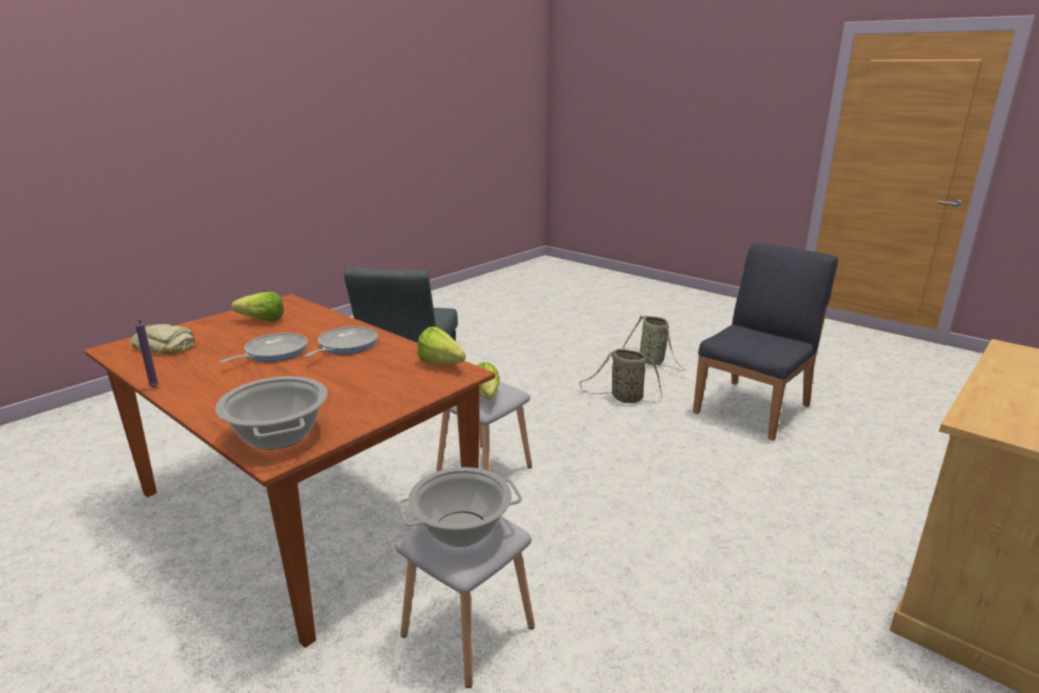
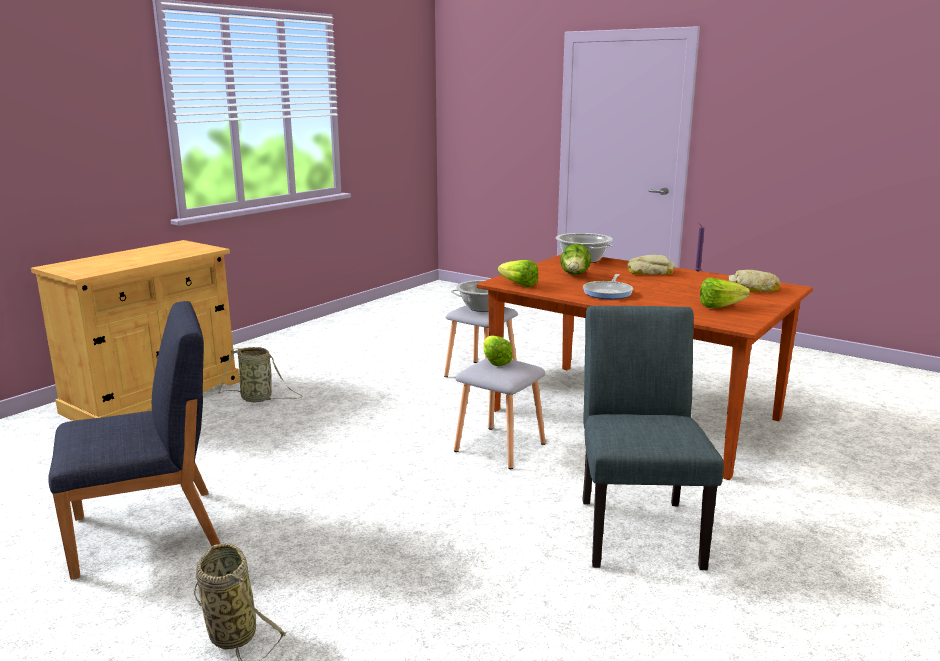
camera: 175 degrees right, 5 degrees down
(225, 389) = (650, 272): none -> bread
(273, 352) = (658, 287): frying pan -> none
(346, 384) = (575, 275): none -> lettuce
(624, 398) = (326, 540): basket -> basket (259, 399)
(753, 408) = (148, 531): blue chair -> blue chair turned 150 degrees counterclockwise

